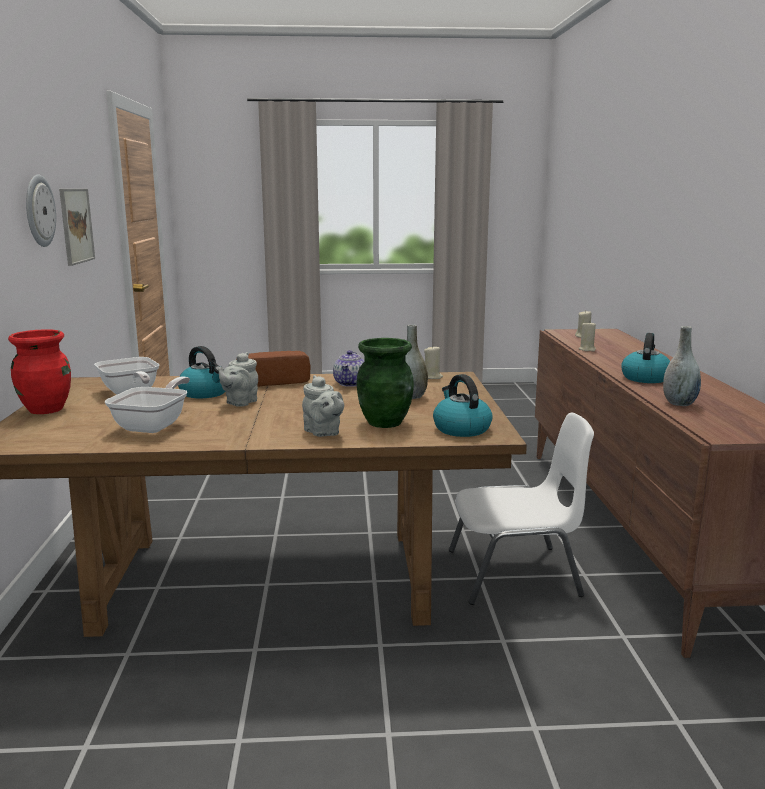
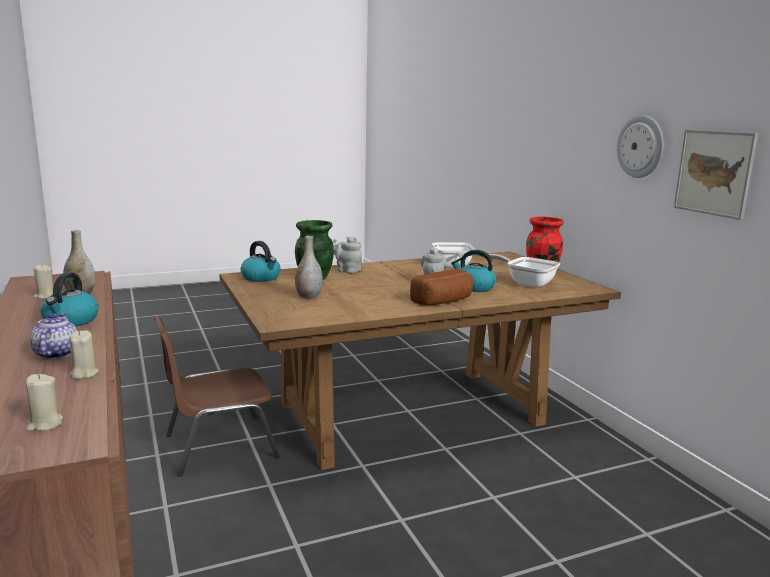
camera: 160 degrees right, 0 degrees up
(351, 383) = (373, 305): teapot -> teapot (56, 354)
(432, 377) = (302, 319): beige candle -> beige candle (45, 296)
(515, 574) = (218, 446): white chair -> brown chair

